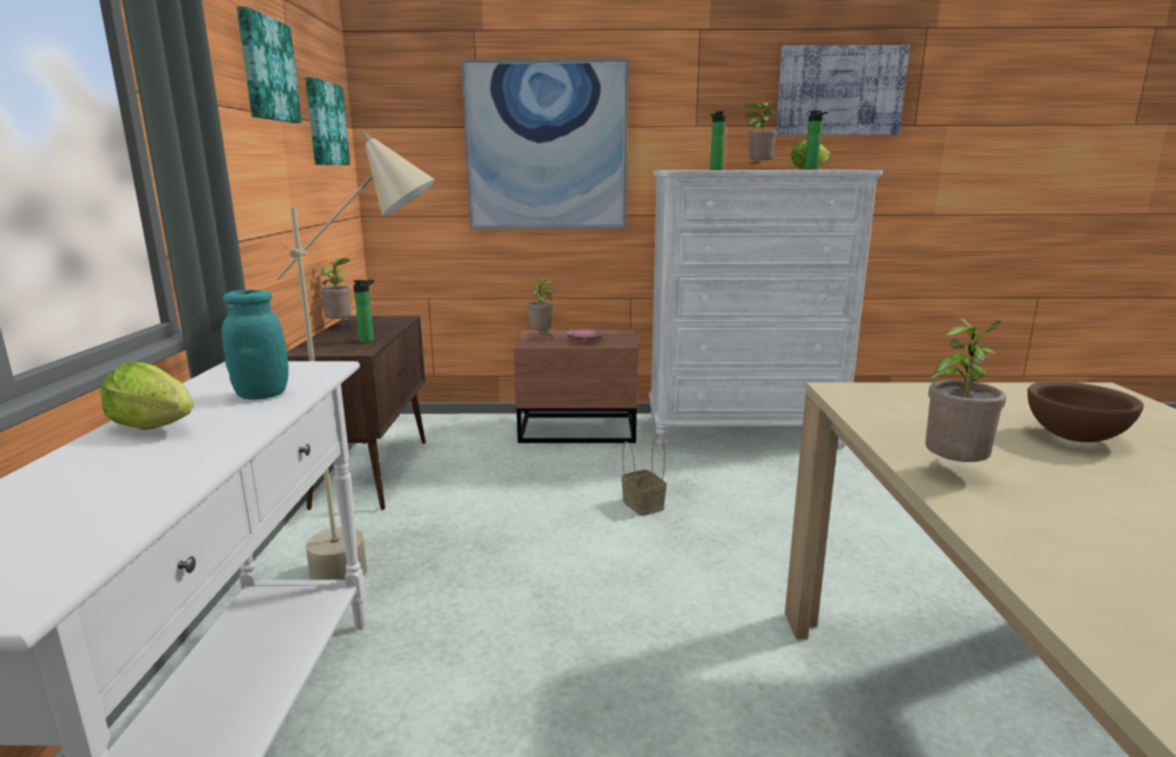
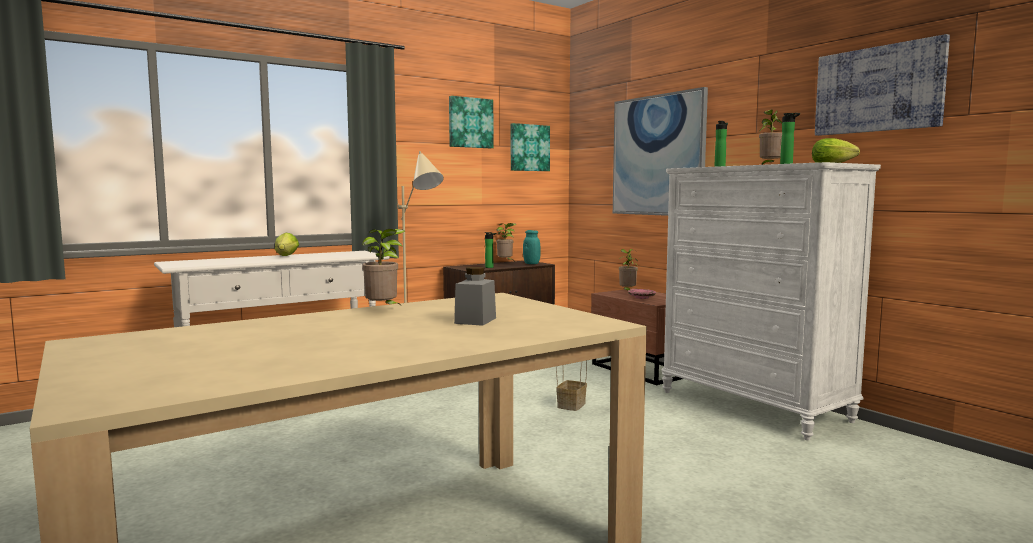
camera: 55 degrees right, 10 degrees down
(262, 394) = (330, 256): turquoise jar -> turquoise jar (531, 263)
(1076, 438) = (475, 320): brown bowl -> grey jar

